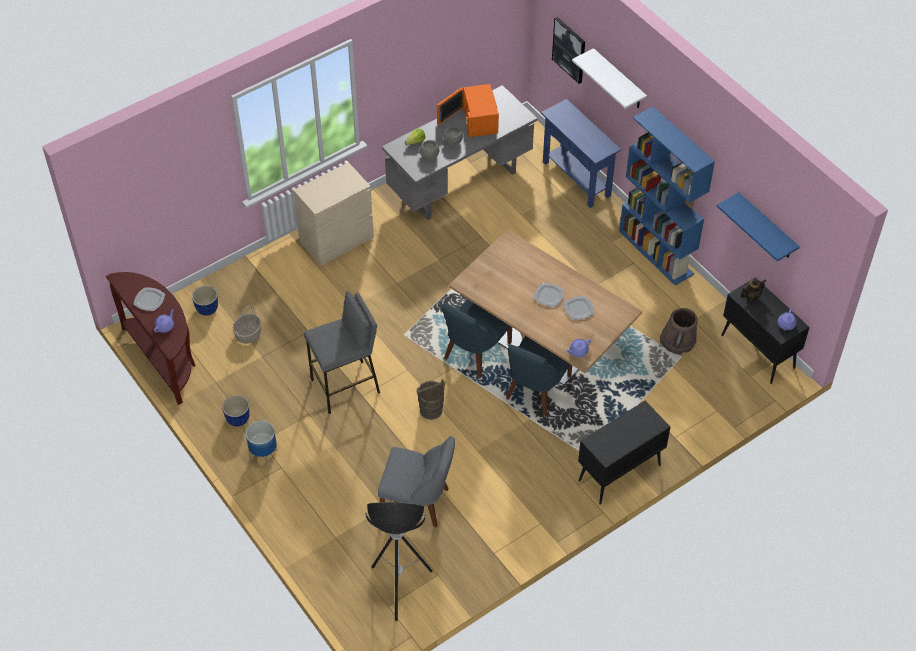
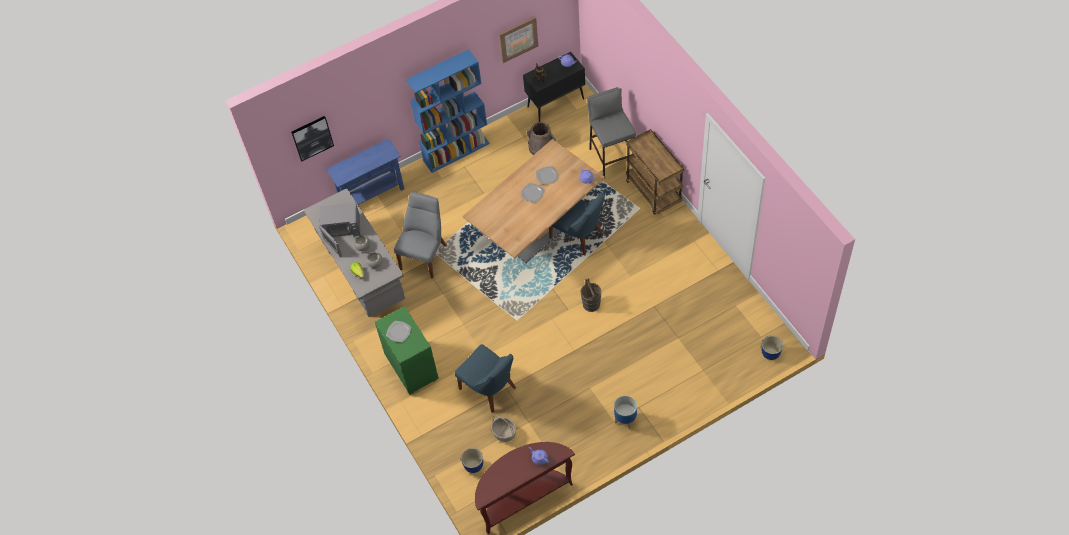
camera: 80 degrees left, 5 degrees up
(149, 300) = (509, 472): plate -> plate (399, 332)
(237, 419) = (590, 439): planter -> planter (771, 354)
(337, 240) = (411, 366): beige dresser -> green dresser
(346, 387) = (564, 361): grey stool -> grey stool (611, 158)
(399, 588) = (745, 329): floor lamp -> none
(418, 502) = (674, 315): grey chair -> grey chair (425, 255)
(475, 353) = (539, 273): blue chair -> blue chair (489, 389)
(477, 120) = (341, 229): orange microwave -> grey microwave
(619, 80) = (365, 102): white shelf -> none
(619, 473) = (654, 192): black cabinet -> brown cart
(766, 227) = (518, 38): blue shelf -> picture

